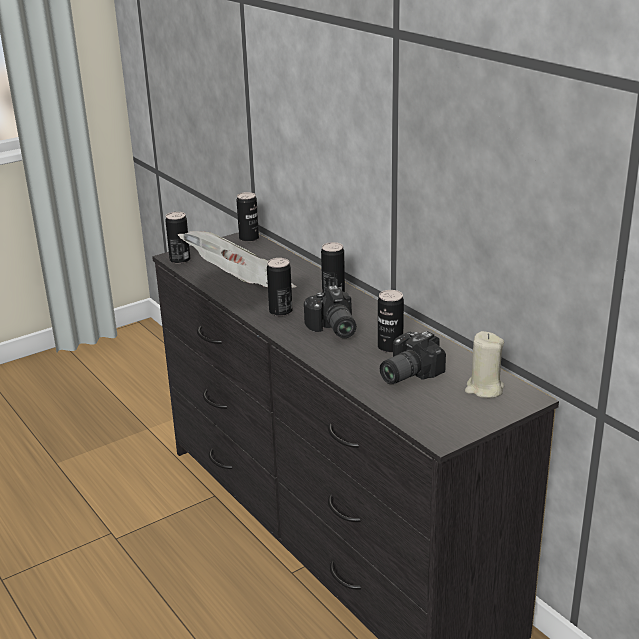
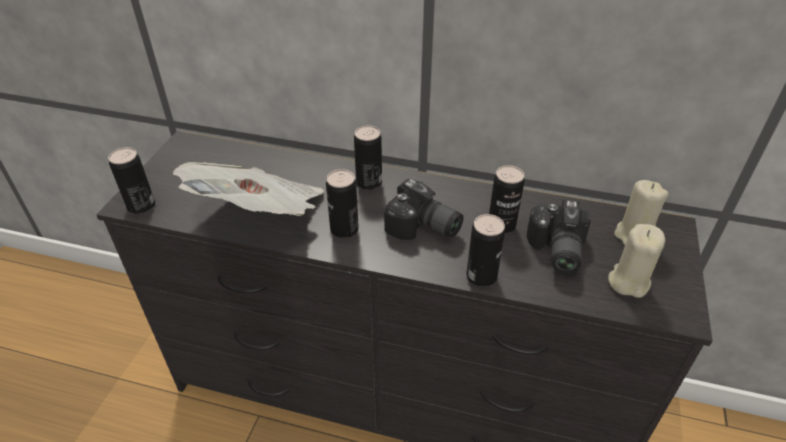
camera: 40 degrees left, 15 degrees up
(249, 238) = (191, 144): can -> can (481, 276)
(432, 407) = (628, 281): none -> beige candle

